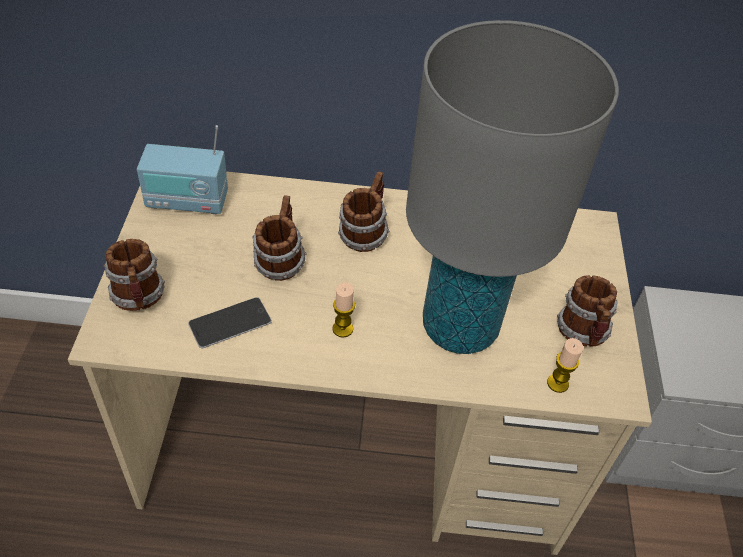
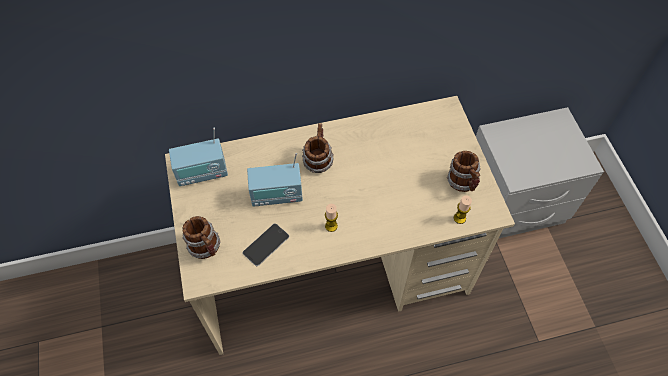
camera: 15 degrees left, 10 degrees up
(279, 262) = (277, 195): mug -> radio
(459, 327) = (395, 202): grey table lamp -> none

